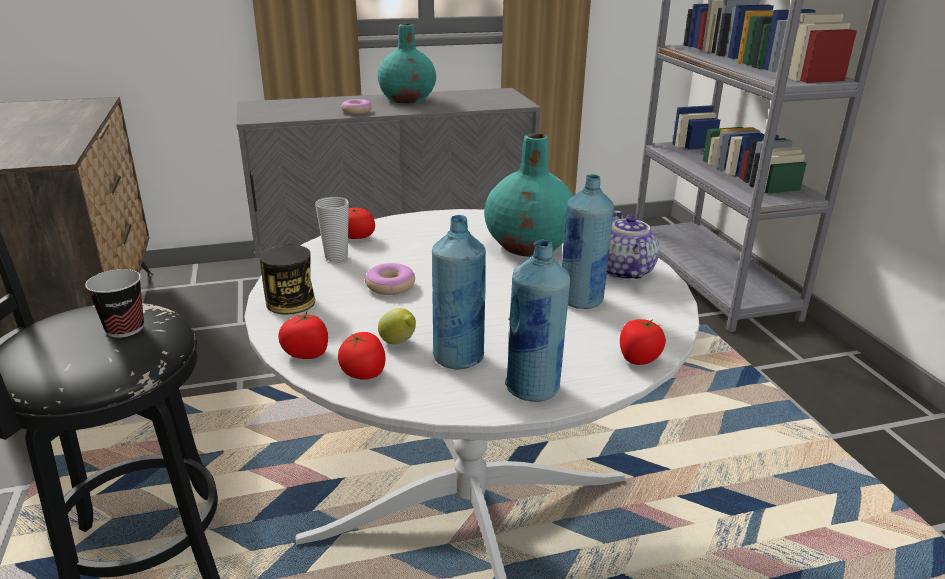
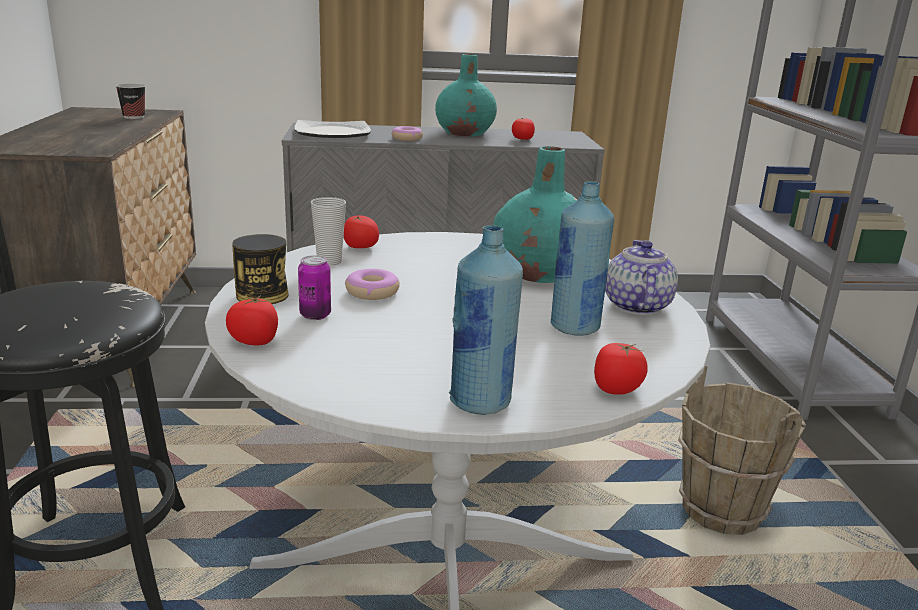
camera: 10 degrees right, 5 degrees down
(125, 329) = (93, 302): cup -> cup (134, 117)
(283, 111) = (333, 133): none -> plate
(350, 318) = (315, 315): none -> can
(363, 374) = (303, 365): tomato -> tomato (522, 139)
(399, 343) = (355, 343): lemon -> none
(458, 357) = (412, 363): blue bottle -> none
(685, 425) = (721, 511): none -> brown bucket

